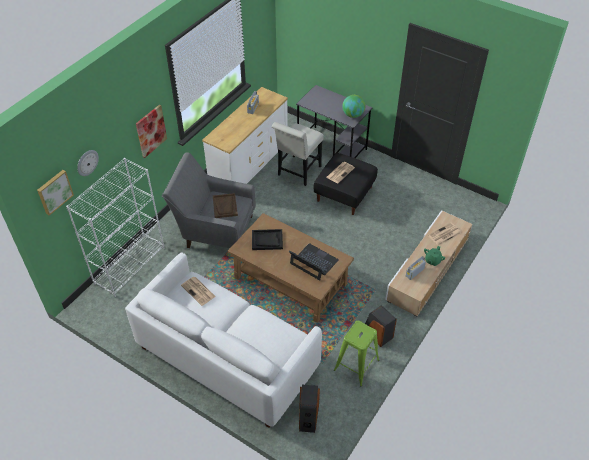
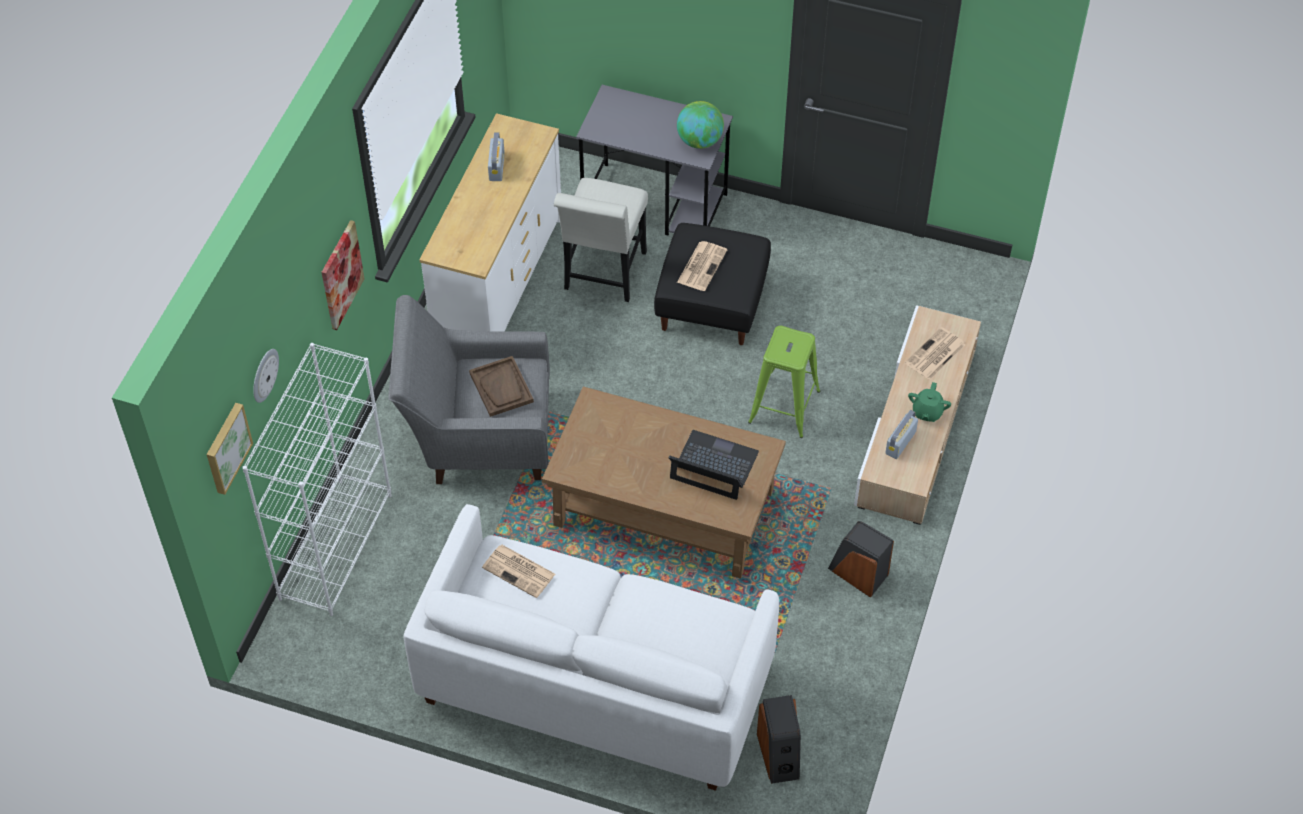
camera: 15 degrees left, 5 degrees up
(267, 240) = (611, 441): black tray -> none
(357, 365) = (837, 640): green stool -> green stool (784, 406)

